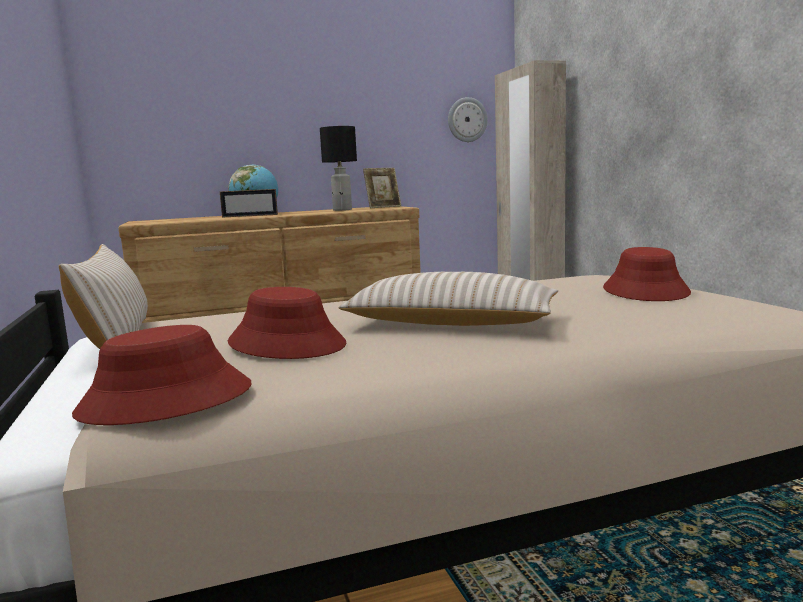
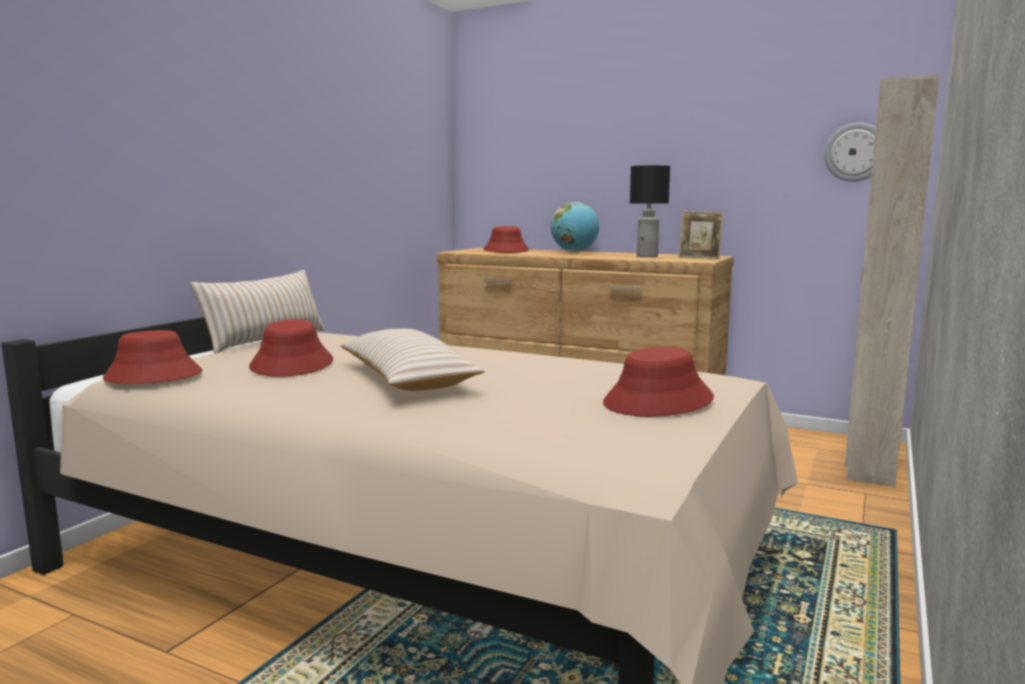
camera: 45 degrees right, 0 degrees up
(185, 219) = (506, 250): none -> red hat
(250, 216) = (552, 253): picture frame -> none

